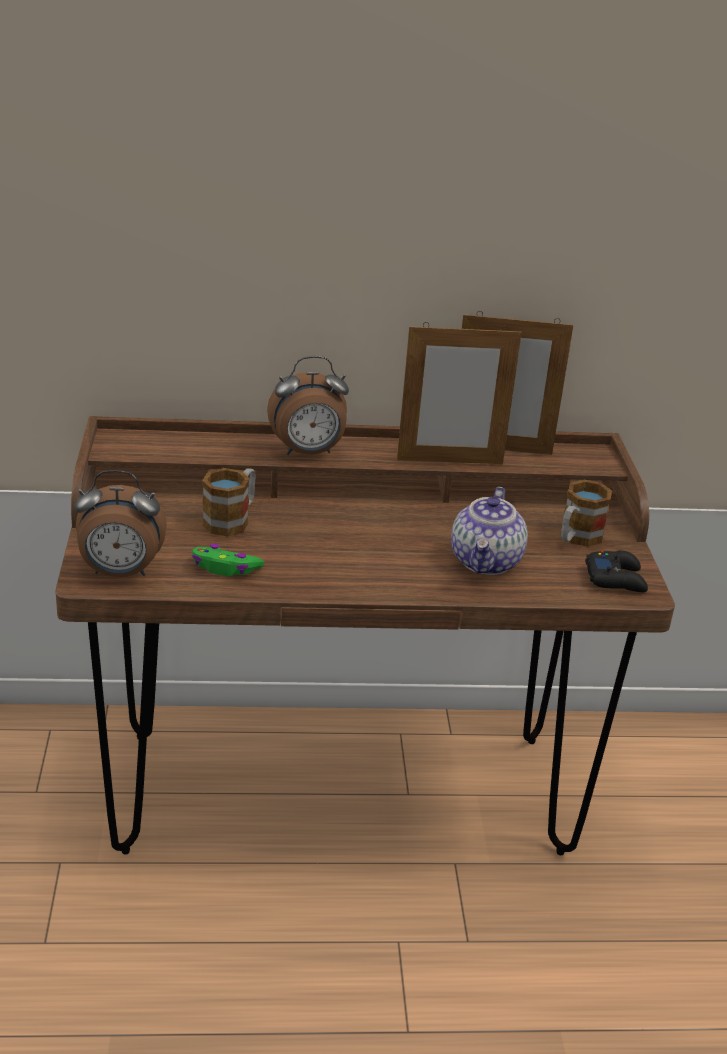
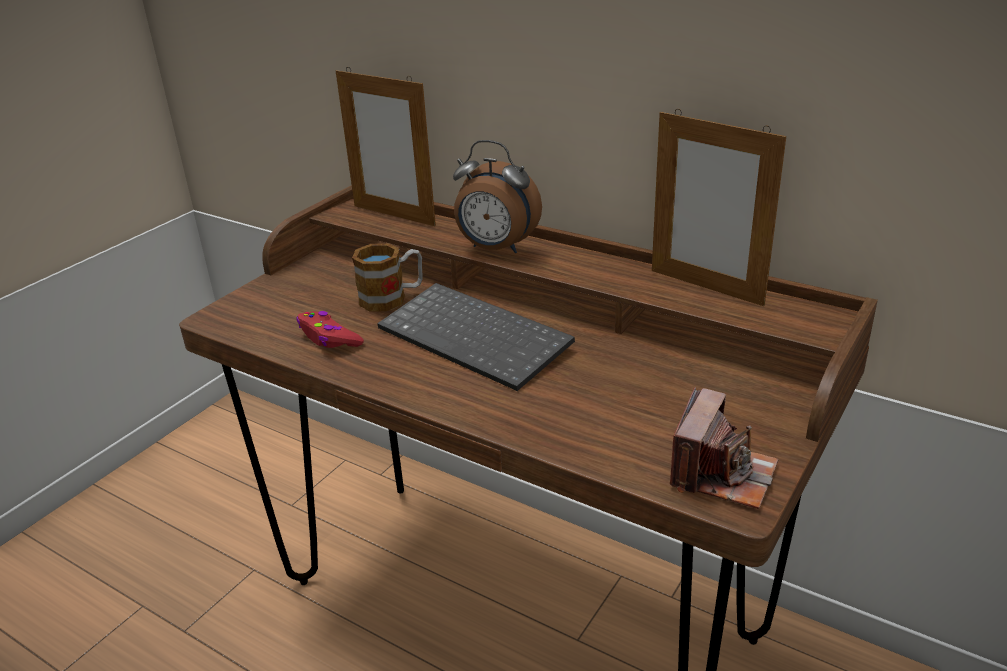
camera: 40 degrees right, 0 degrees up
(120, 573) = (245, 318): alarm clock -> none
(225, 568) = (329, 338): green game controller -> red game controller
(348, 534) = (478, 338): none -> keyboard
(450, 461) = (629, 287): picture frame -> picture frame (394, 215)
(487, 562) = (584, 406): teapot -> none
(576, 538) = (726, 411): mug -> none
(615, 578) = (721, 474): black game controller -> camera

